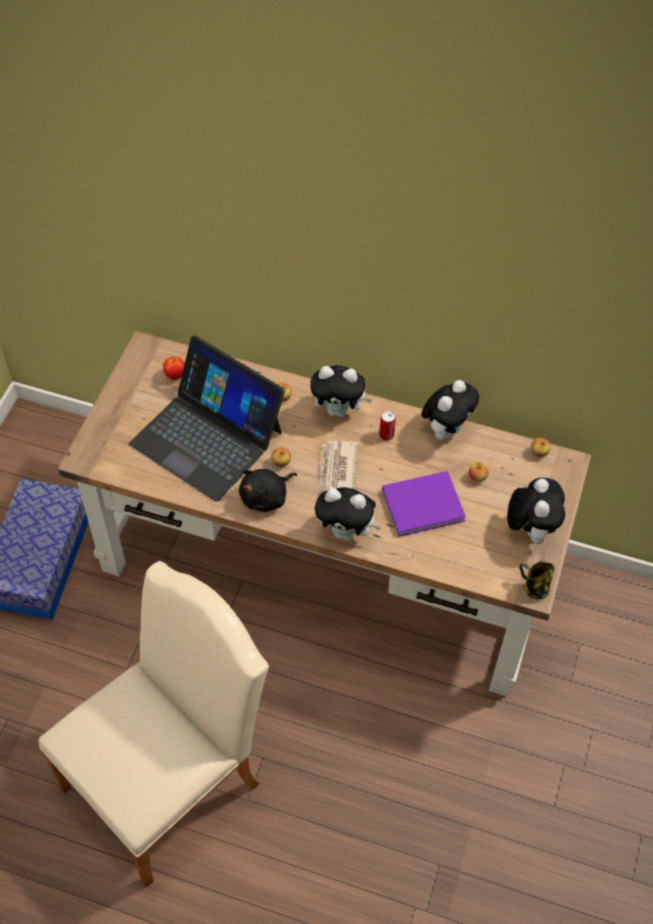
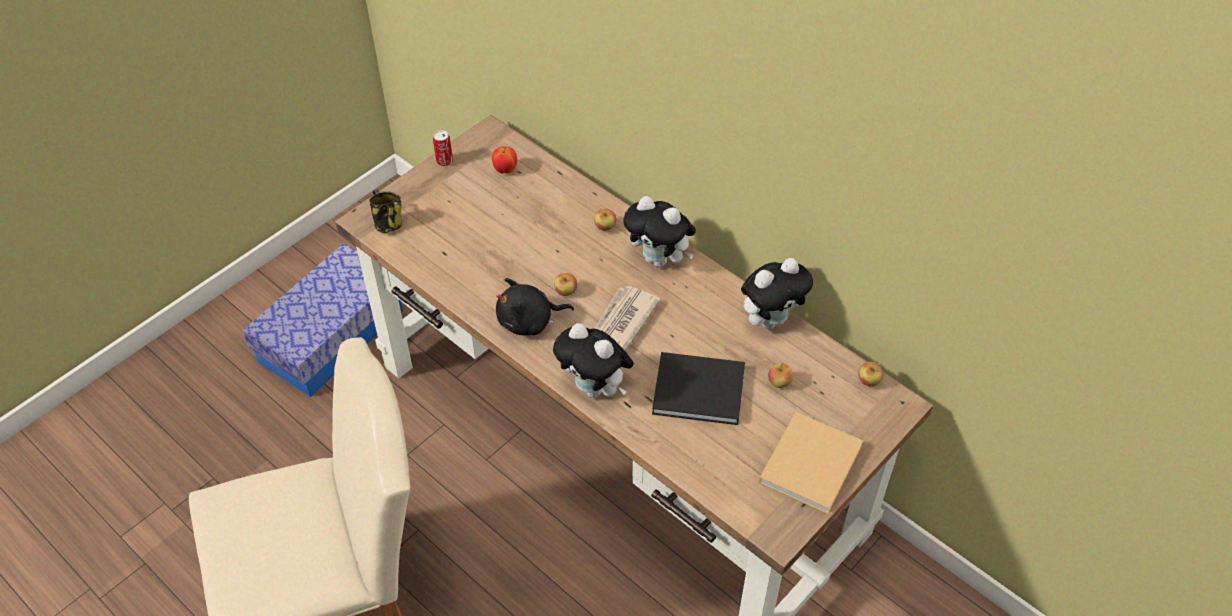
camera: 25 degrees right, 5 degrees down
(207, 437) = (503, 240): laptop -> none
(386, 435) = (698, 302): can -> can (444, 161)
(425, 505) = (701, 391): purple book -> black book
(530, 529) = (812, 462): plush toy -> beige book
(534, 588) = (781, 530): mug -> mug (387, 224)

